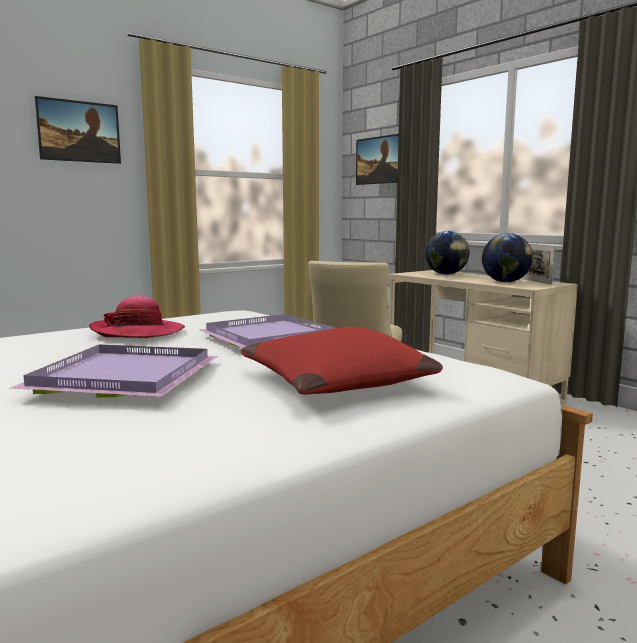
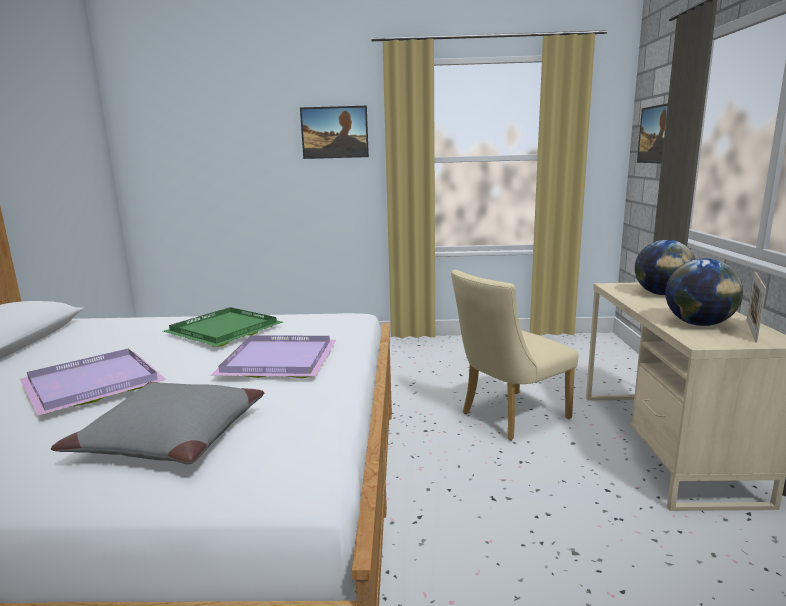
camera: 40 degrees right, 5 degrees up
(137, 332) = (224, 331): hat -> green tray
(338, 382) = (170, 438): red pillow -> grey pillow

